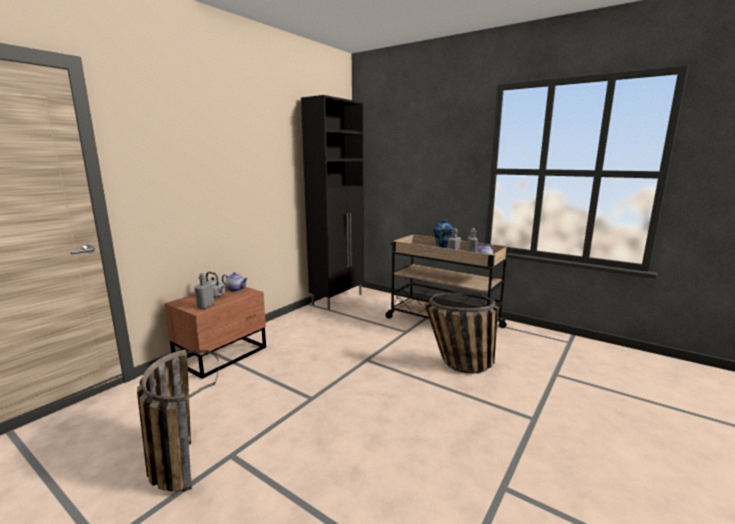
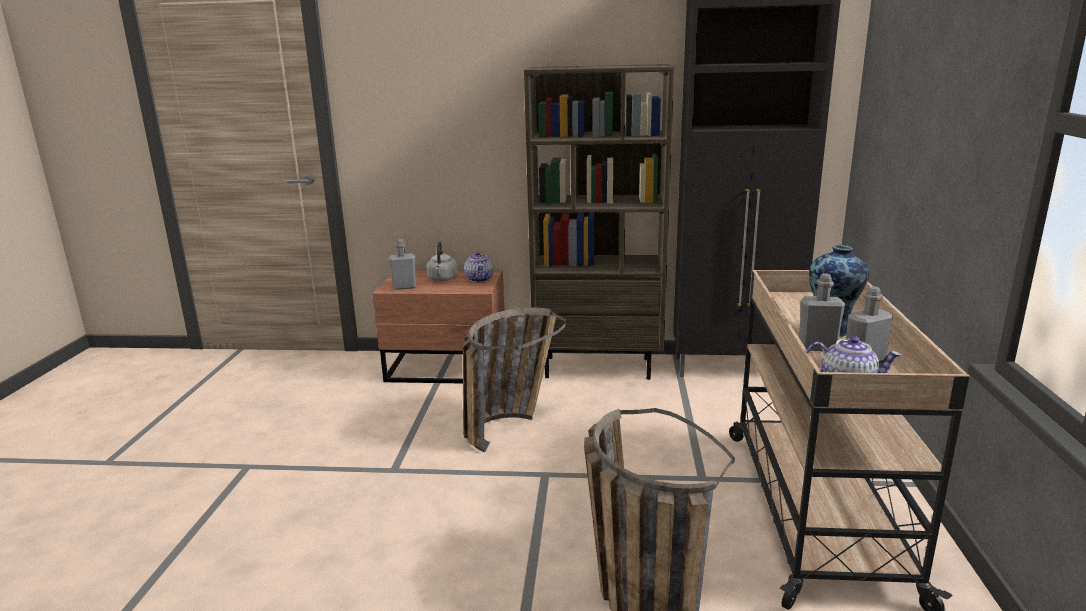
camera: 60 degrees right, 5 degrees up
(179, 457) = (232, 439): basket -> basket (509, 425)
(292, 320) = (598, 367): none -> brown bookcase

